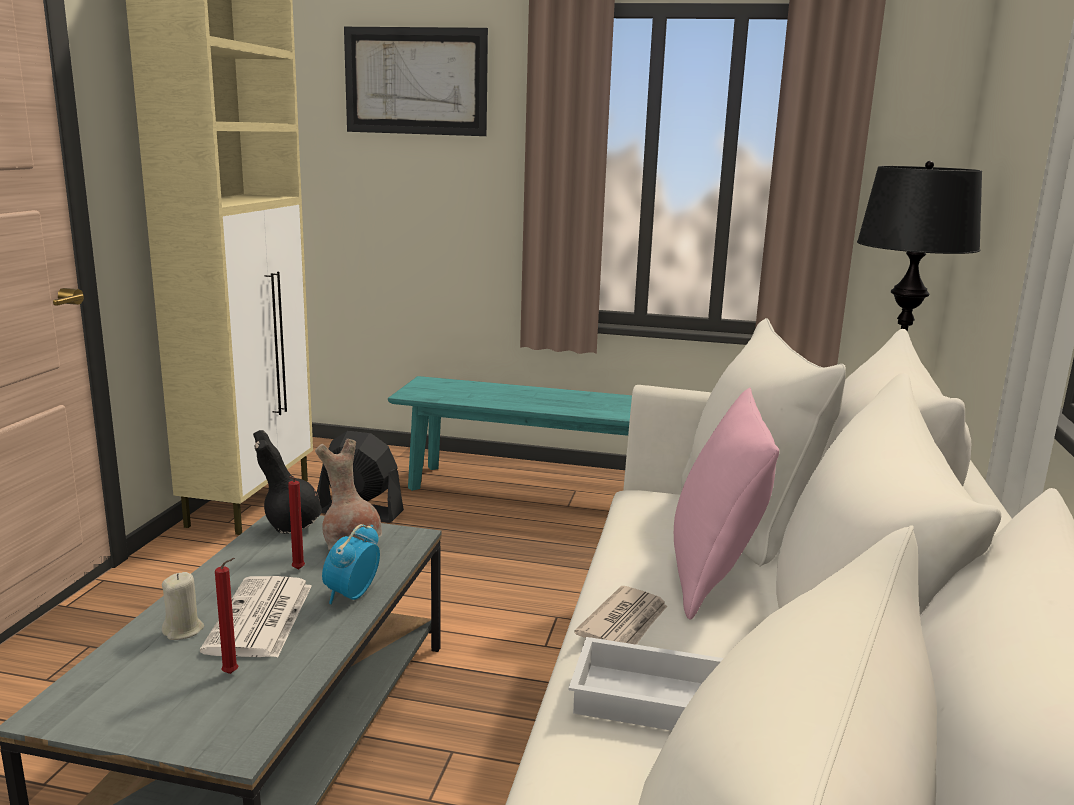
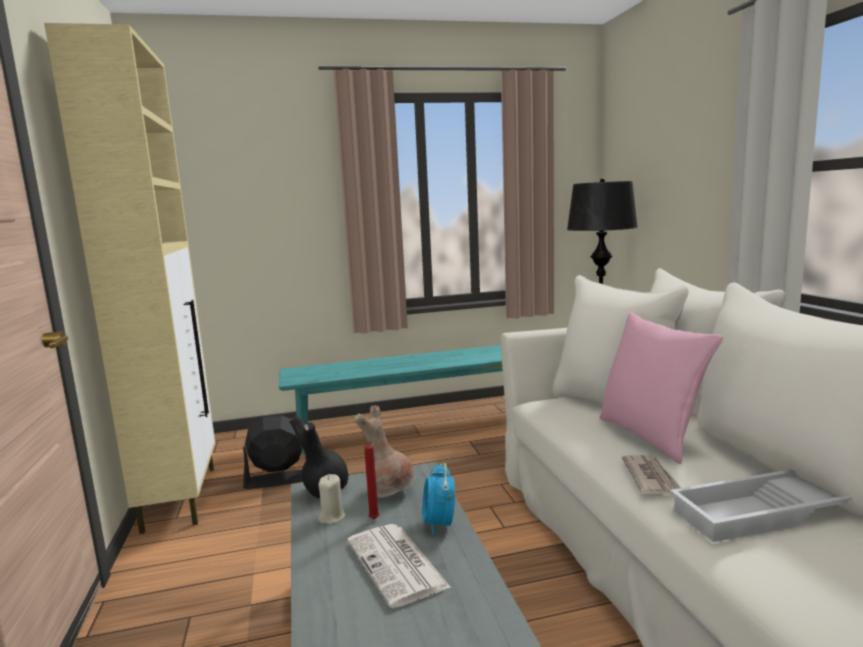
camera: 25 degrees left, 5 degrees down
(183, 630) = (348, 597): beige candle -> beige candle (332, 517)
(233, 674) = (435, 614): red candle -> none
(415, 81) = (247, 151): picture -> none

